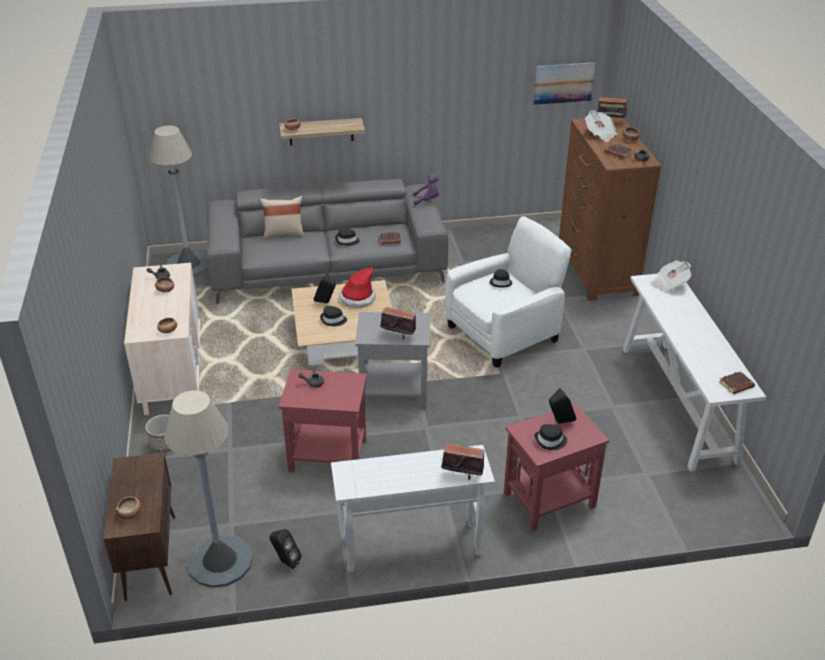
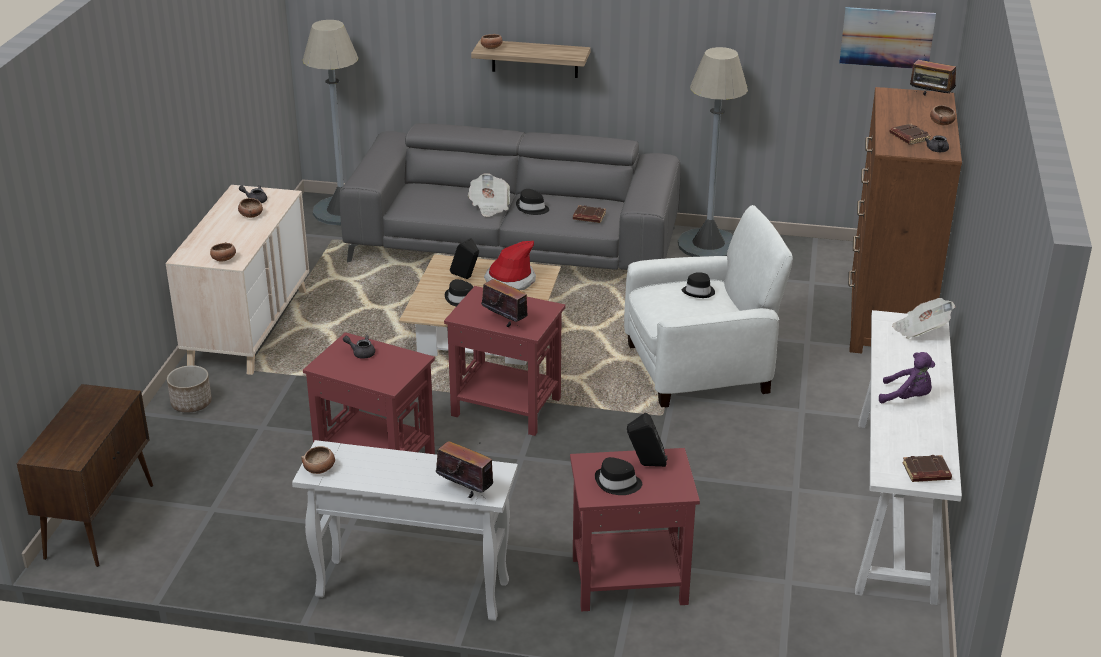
camera: 20 degrees right, 5 degrees down
(130, 513) = (62, 444): bowl -> bowl (320, 469)
(220, 561) = (174, 545): grey floor lamp -> grey floor lamp (708, 244)
(283, 233) = (457, 186): beige pillow -> none
(286, 562) = (249, 566): black speaker -> none
(394, 391) = (506, 406): grey side table -> red side table
(427, 200) = (661, 174): purple plush toy -> purple plush toy (907, 397)
(600, 134) = (901, 111): newspaper -> newspaper (489, 206)

